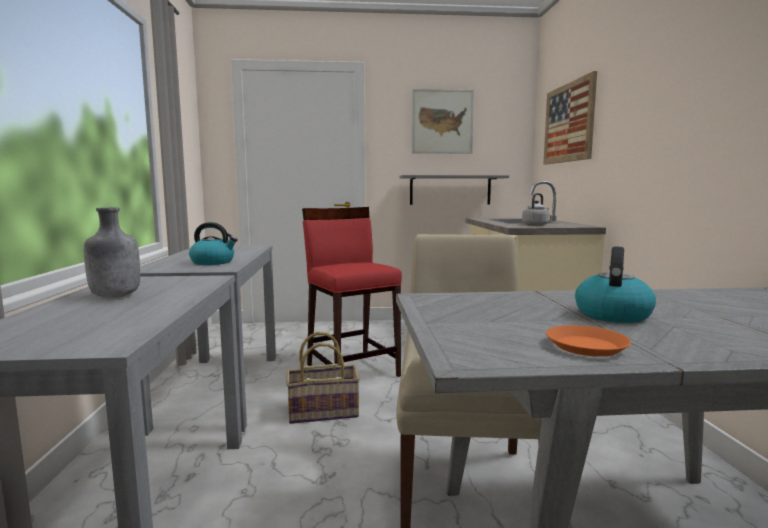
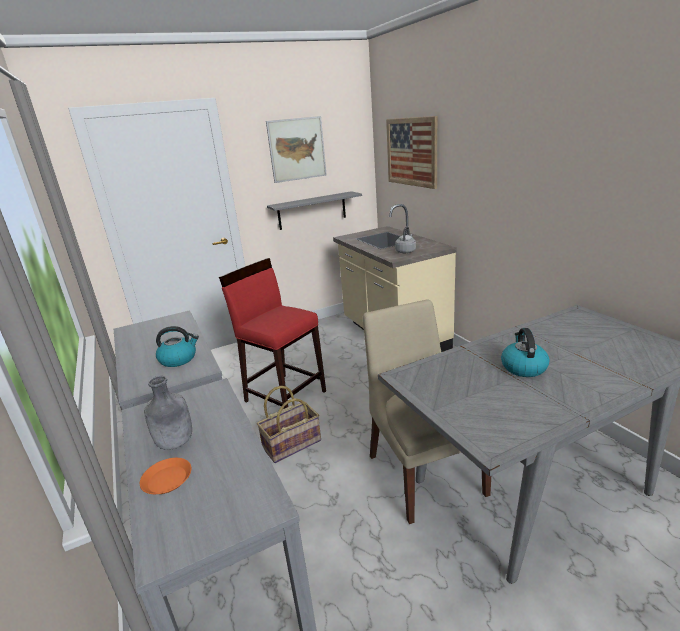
camera: 20 degrees left, 15 degrees up
(586, 346) = (535, 411): orange plate -> orange plate (167, 480)

